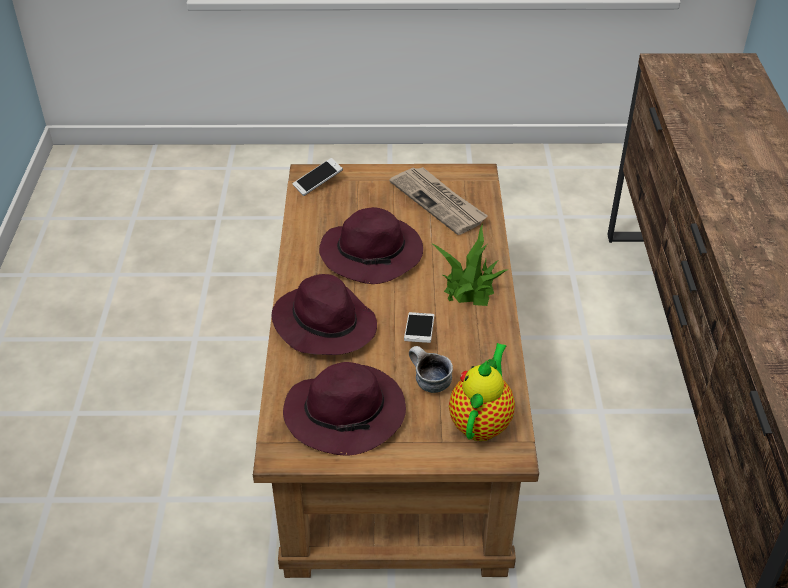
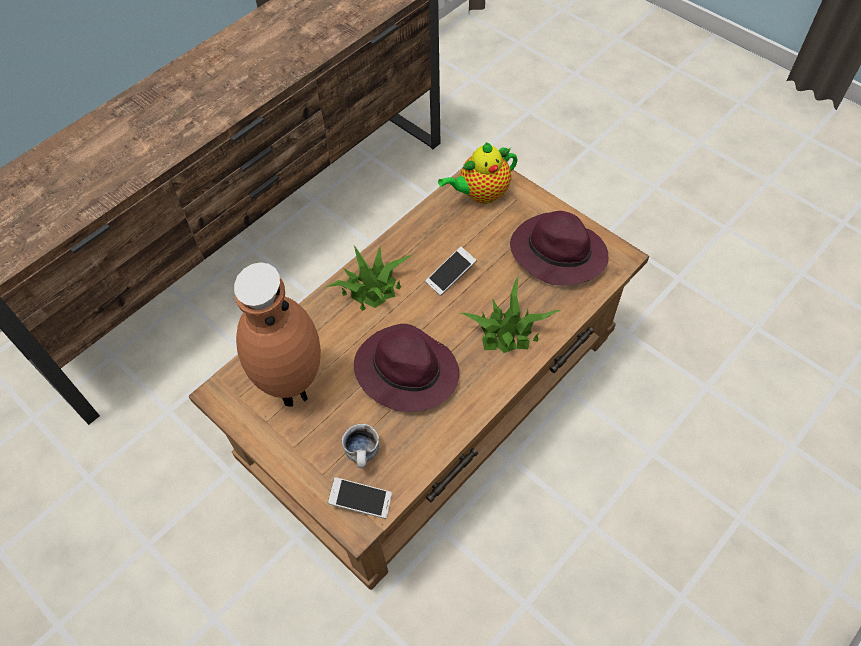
camera: 135 degrees left, 15 degrees up
(323, 324) = (508, 332): purple hat -> potted plant
(428, 383) = (484, 238): mug -> mug (364, 455)
(439, 202) = (291, 386): newspaper -> brown vase

